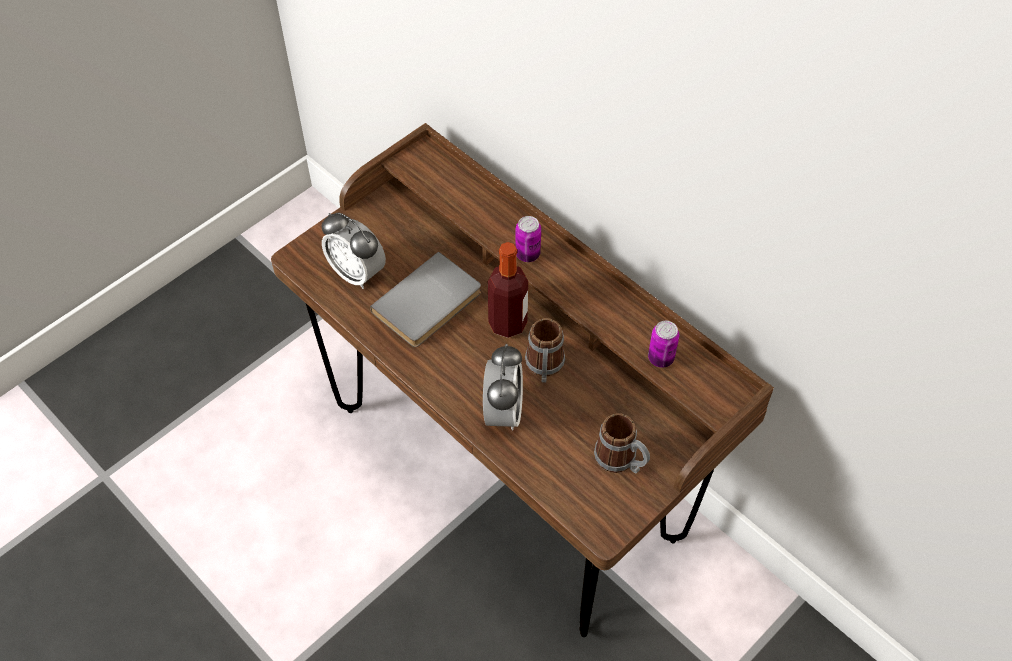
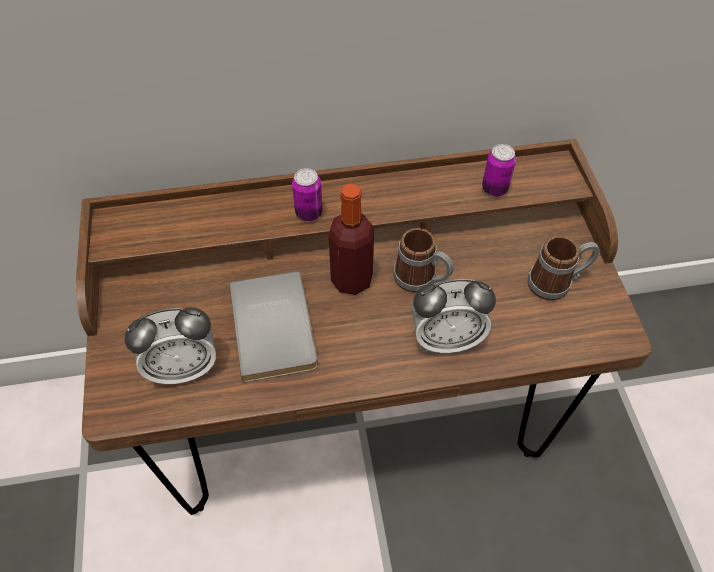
camera: 55 degrees left, 0 degrees up
(503, 412) = (446, 339): alarm clock -> alarm clock turned 135 degrees clockwise

